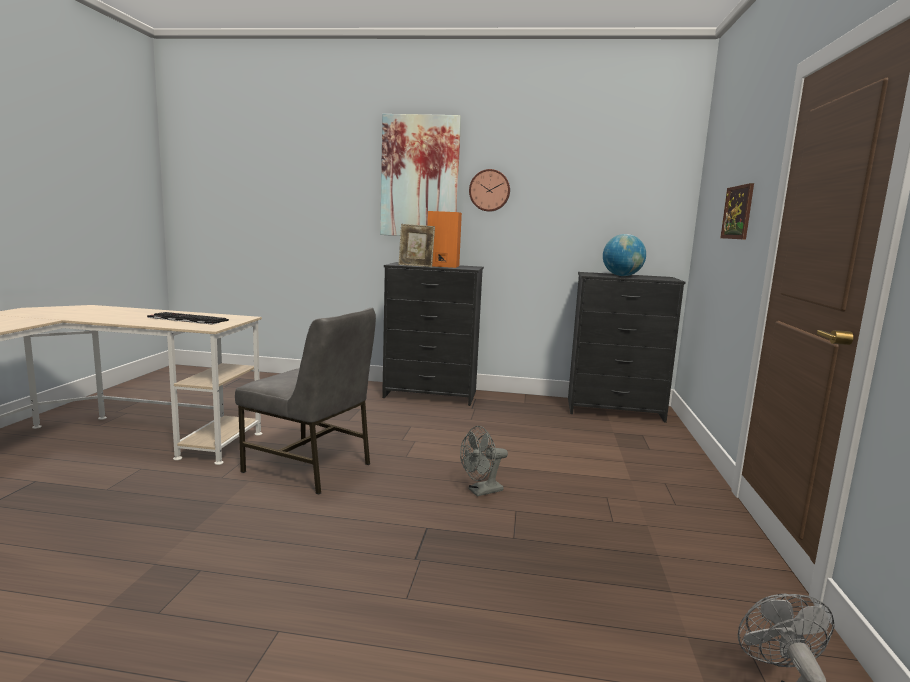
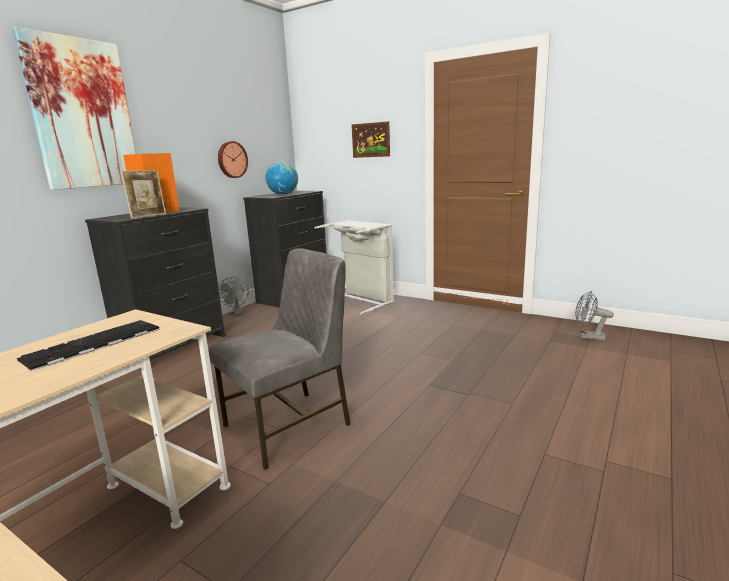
camera: 65 degrees left, 5 degrees up
(481, 491) = (387, 359): grey fan -> grey fan (236, 313)
(489, 190) = (160, 129): wall clock -> wall clock (231, 159)
(652, 448) = (362, 301): none -> grey laundry basket

